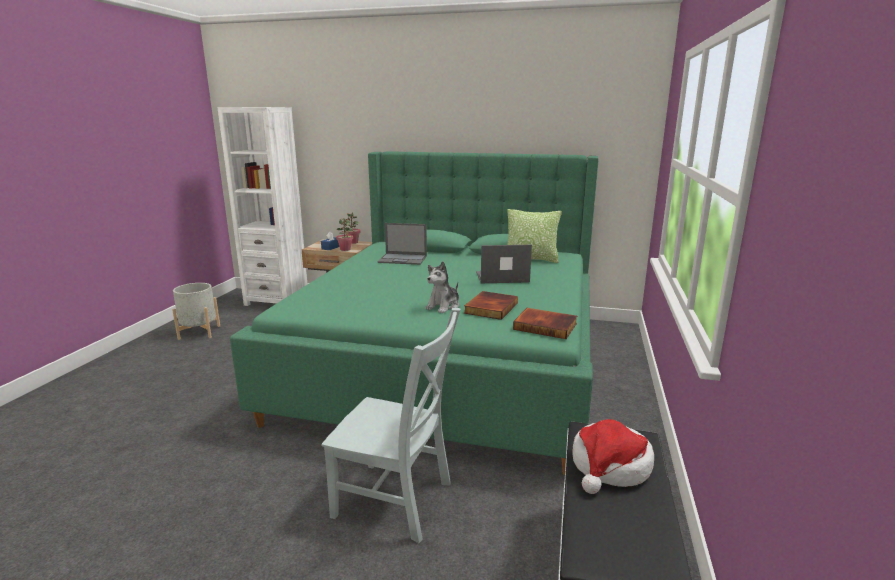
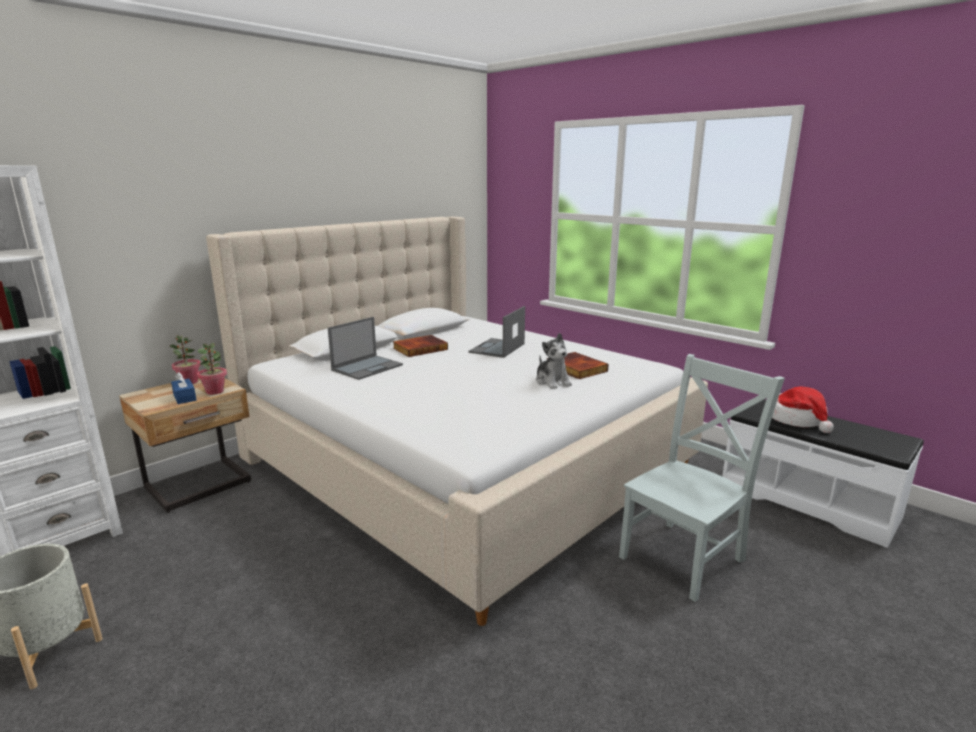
camera: 60 degrees left, 0 degrees up
(449, 363) = (462, 463): green bed -> beige bed
(531, 259) = (458, 329): pillow -> none
(546, 326) = (635, 363): book -> book (420, 348)

